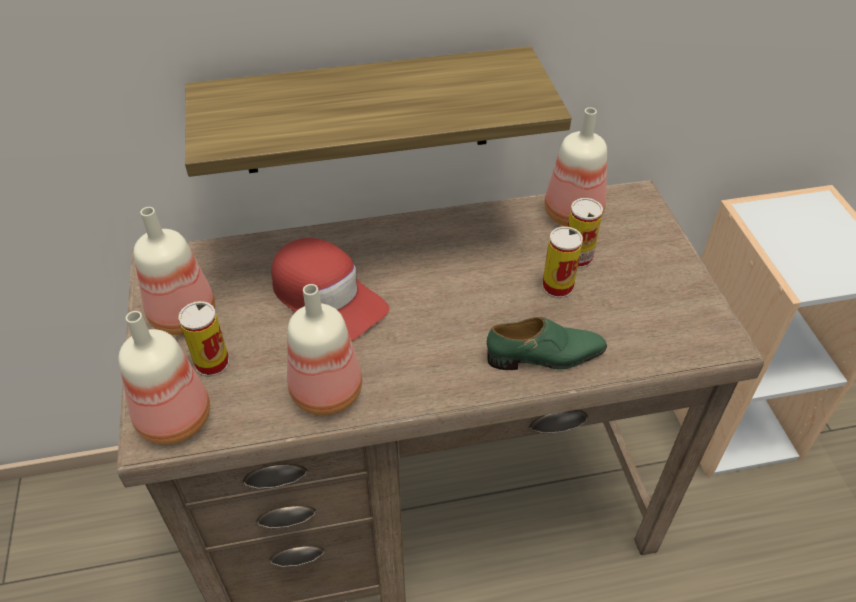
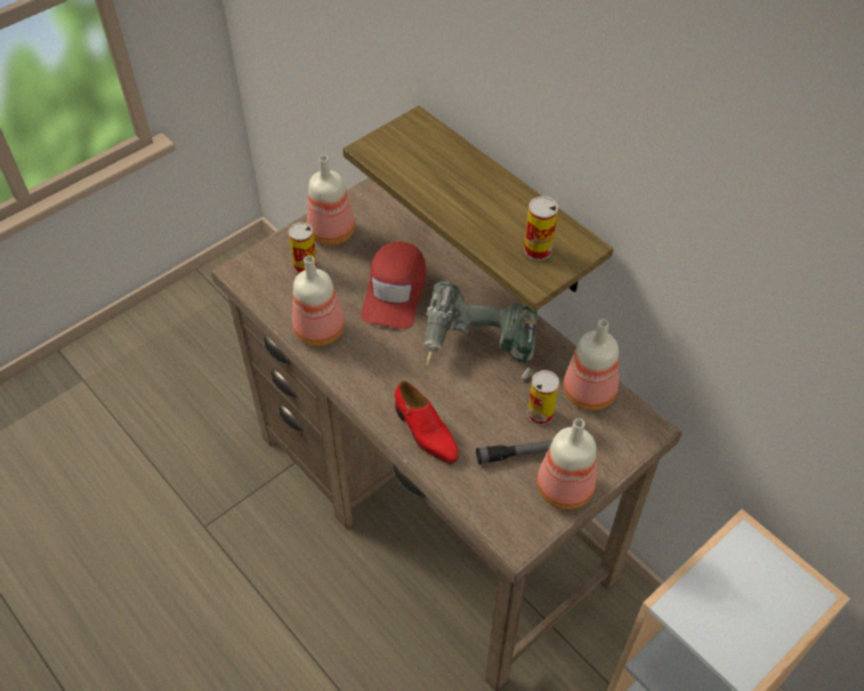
camera: 60 degrees right, 5 degrees up
(175, 421) = (255, 274): bottle -> bottle (563, 489)
(460, 265) = (478, 347): none -> power drill
(545, 356) = (425, 432): green shoe -> red shoe
(557, 287) = (499, 413): can -> can (538, 250)
(617, 297) = (515, 454): none -> flashlight

